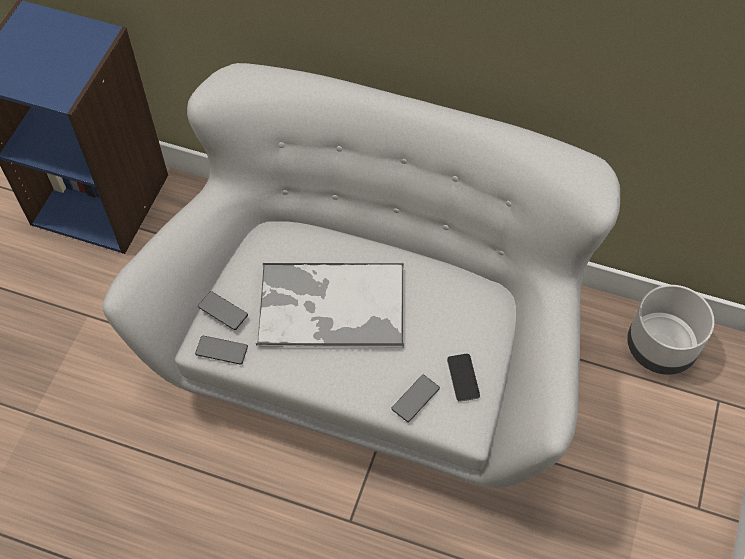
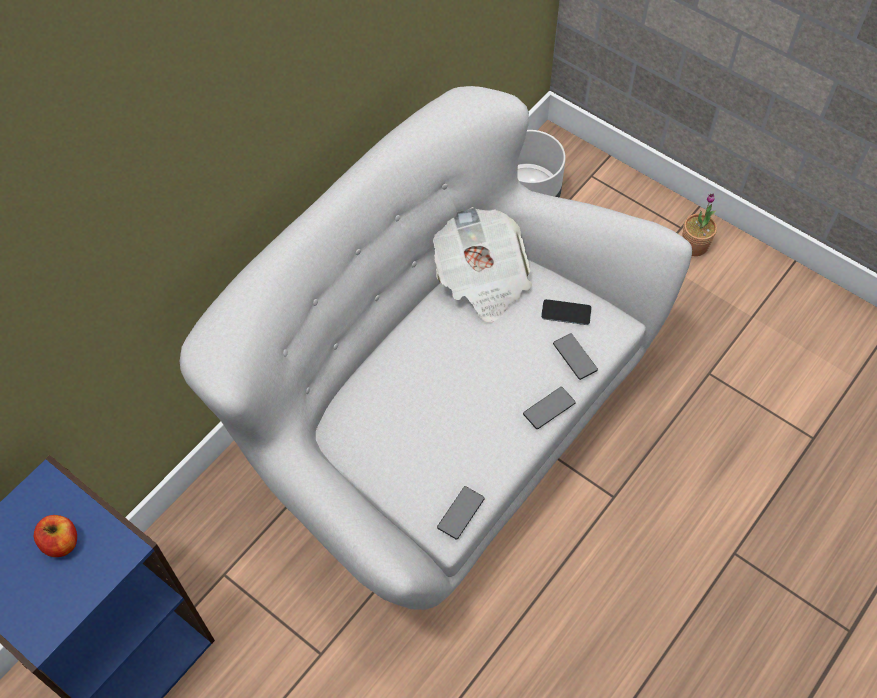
camera: 70 degrees left, 0 degrees up
(58, 60) = (61, 542): none -> apple
(222, 311) = (418, 497): phone -> phone (549, 408)
(330, 306) = (448, 398): tray -> none
(469, 295) = (482, 279): none -> newspaper
(681, 528) = (694, 245): none -> potted plant

